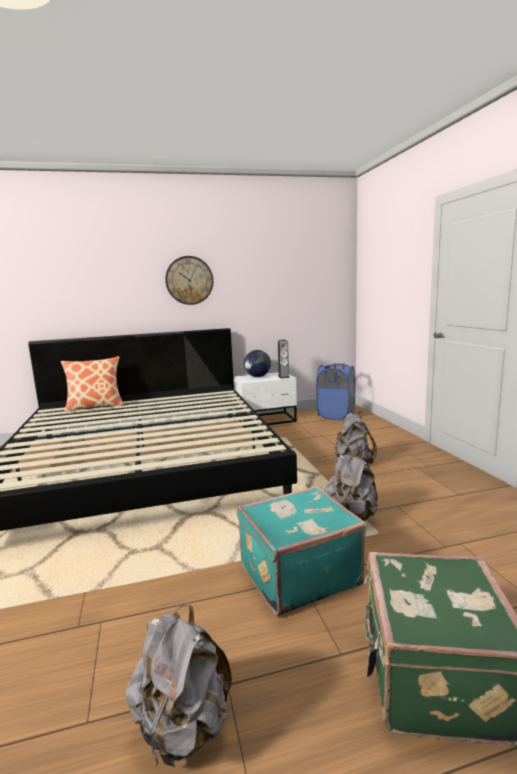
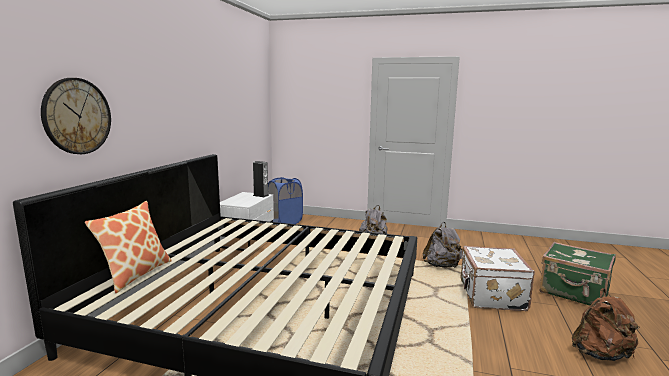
camera: 60 degrees left, 0 degrees up
(183, 728) = (600, 354): grey backpack -> brown backpack
(189, 280) = (182, 103): wall clock -> wall clock (77, 116)
(258, 376) = (240, 200): globe -> none
(297, 574) = (490, 296): turquoise suitcase -> white suitcase

